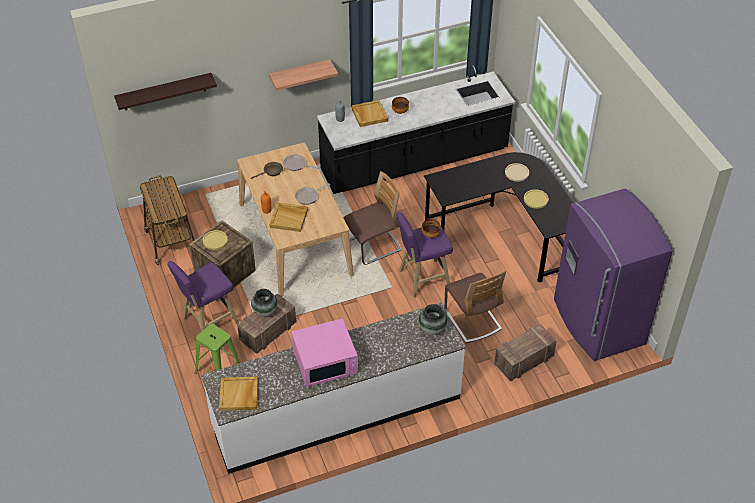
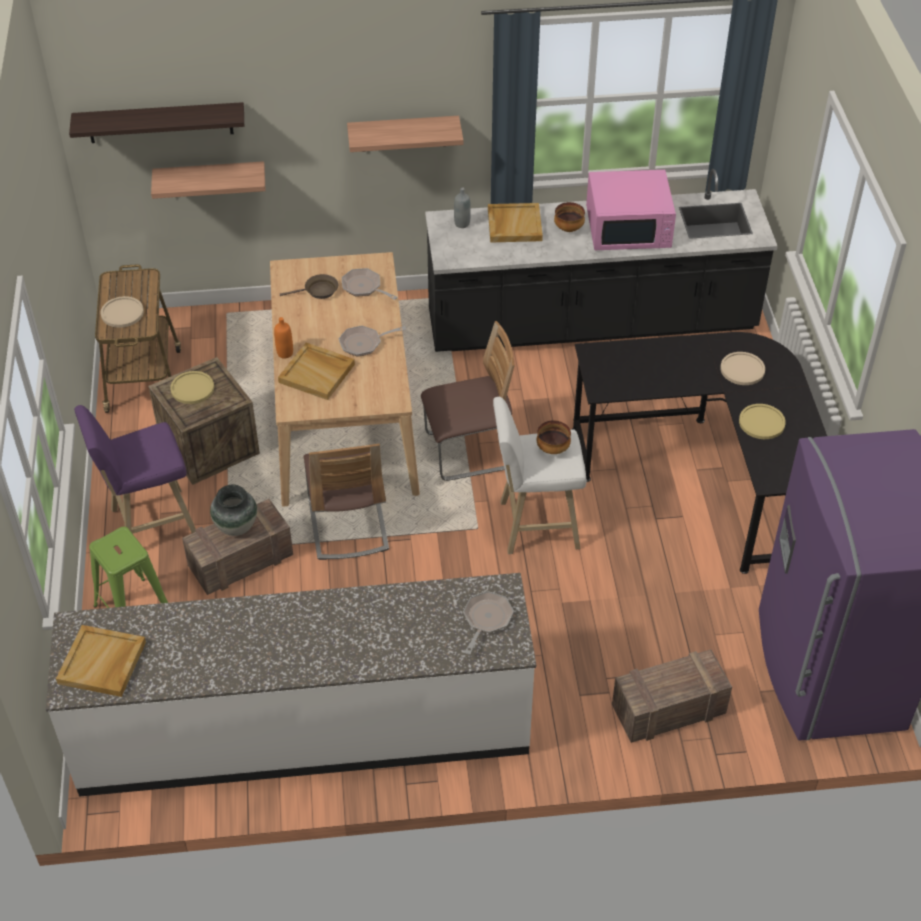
camera: 15 degrees right, 0 degrees up
(162, 205) = (122, 313): none -> beige plate
(192, 118) = (210, 179): none -> shelf
(326, 362) = (275, 637): pink microwave -> pink microwave (629, 228)
(422, 279) = (534, 525): purple stool -> white stool
(432, 330) = (486, 620): vase -> frying pan
(472, 320) = (599, 616): chair -> chair (348, 524)

